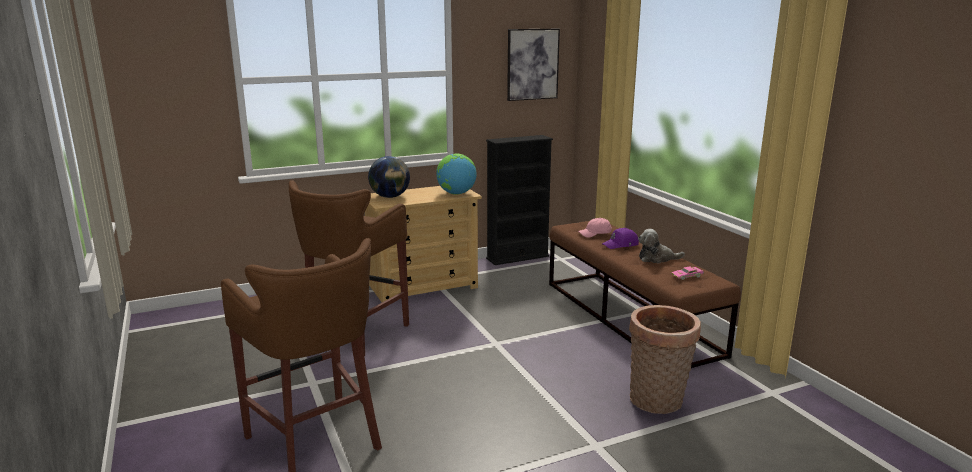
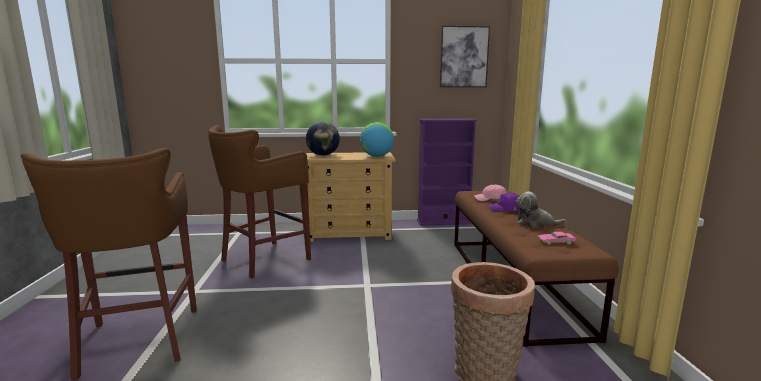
camera: 20 degrees right, 5 degrees down
(517, 257) = (443, 222): black bookcase -> purple bookcase

